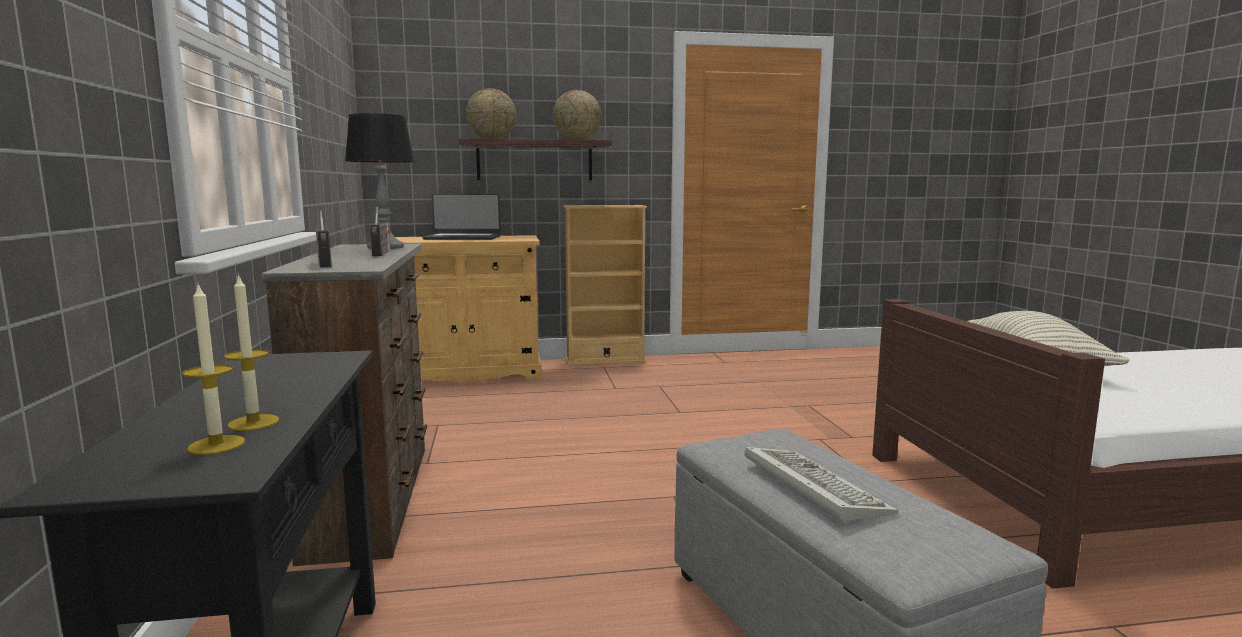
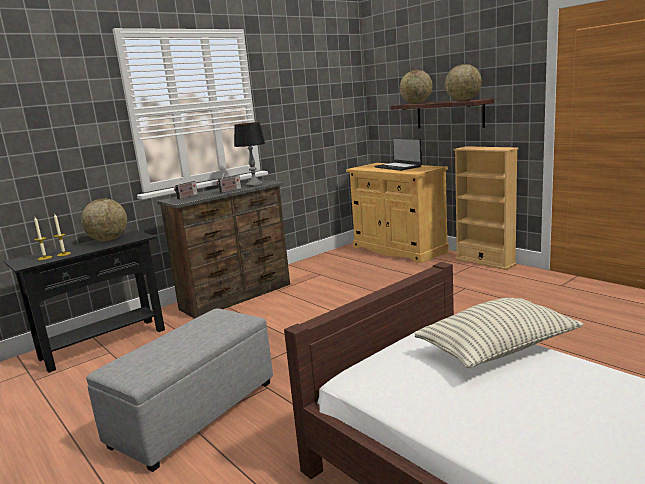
camera: 60 degrees right, 5 degrees up
(258, 378) = (108, 240): none -> globe
(809, 487) = (176, 338): keyboard -> none

